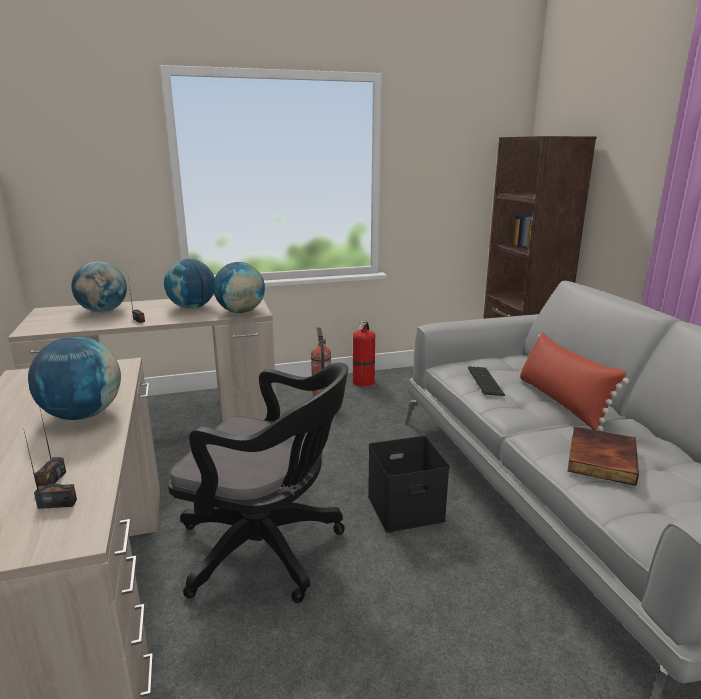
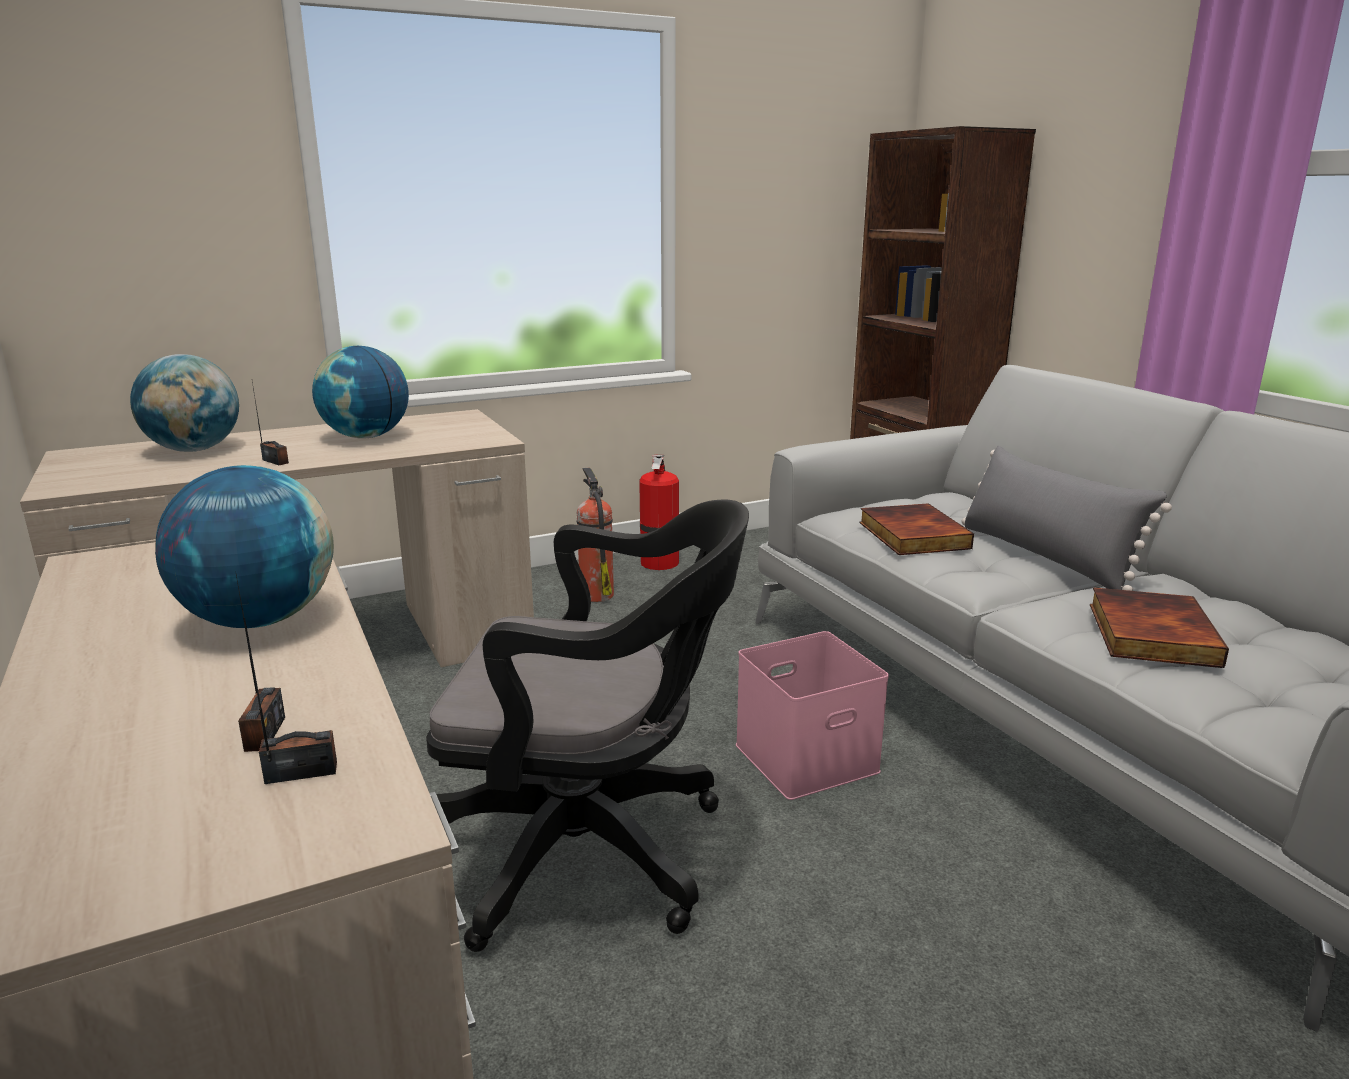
camera: 10 degrees left, 0 degrees up
(240, 312) = (462, 440): globe -> none
(406, 507) = (807, 756): black storage box -> pink storage box
(485, 382) = (911, 535): keyboard -> book
(561, 402) = (1045, 557): red pillow -> grey pillow

